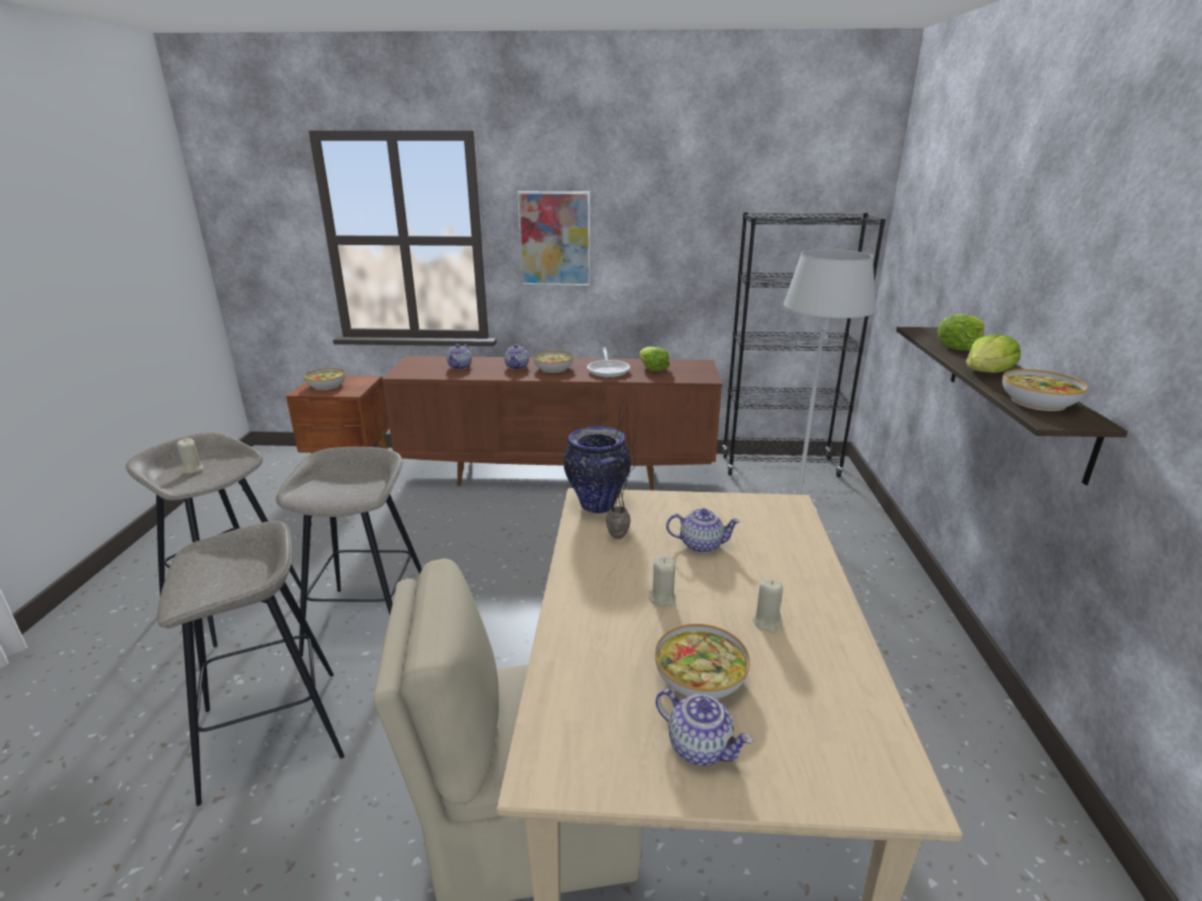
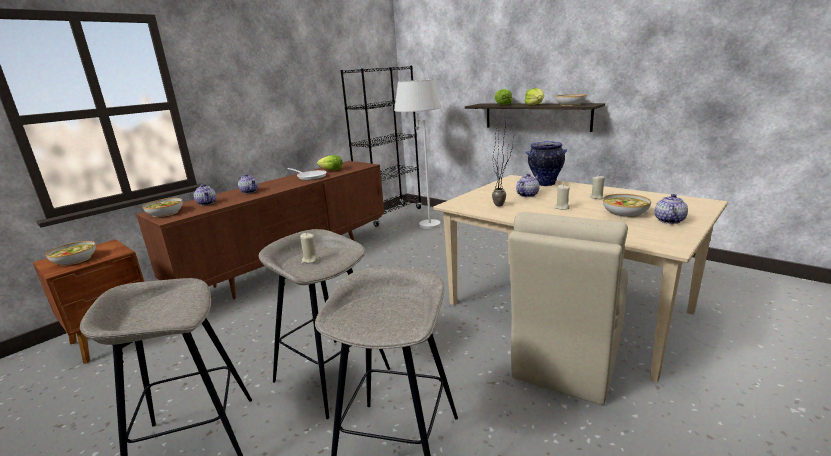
camera: 50 degrees left, 5 degrees down
(192, 469) = (149, 315): beige candle -> beige candle (310, 260)
(553, 368) = (276, 185): bowl -> bowl (165, 213)
(555, 239) = (234, 97): picture -> none
(596, 505) = (462, 204): vase -> vase (544, 184)
(700, 747) = (669, 220): teapot -> teapot turned 45 degrees counterclockwise

